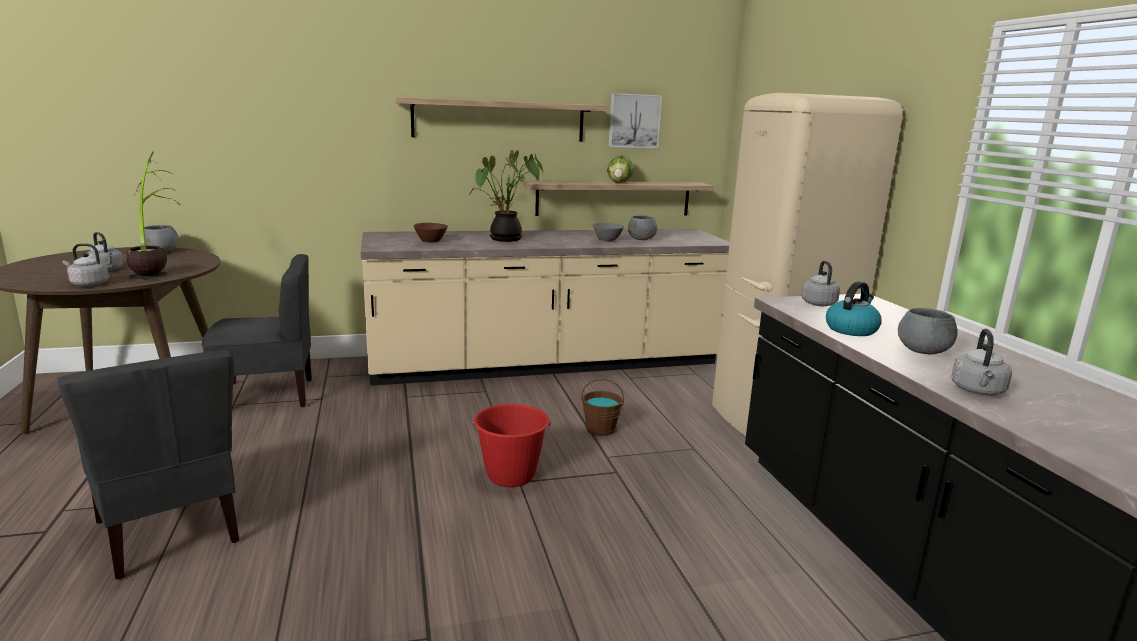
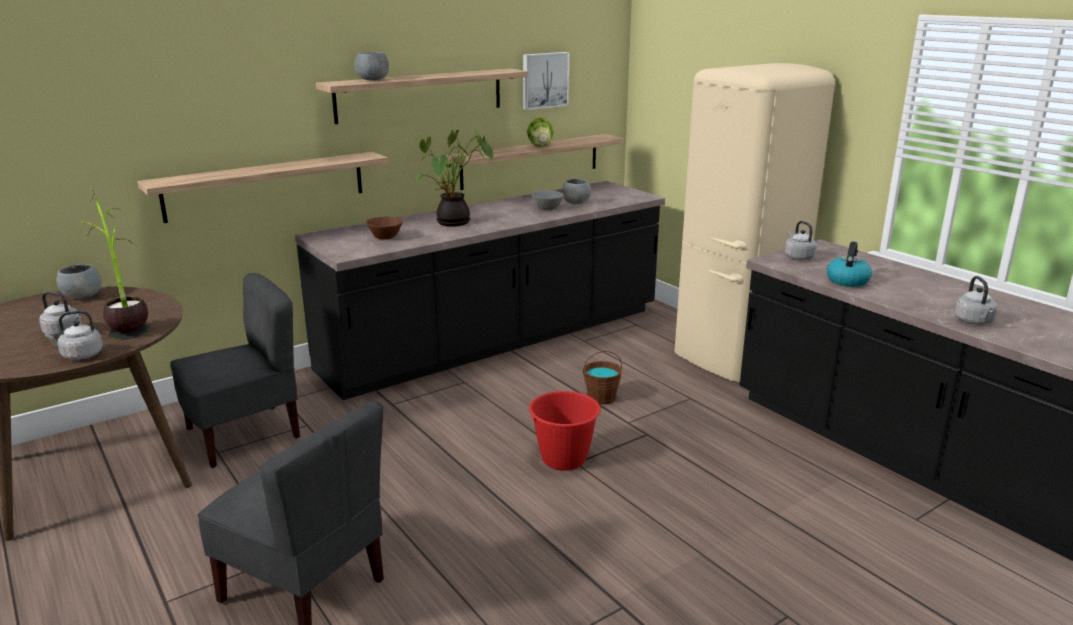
camera: 20 degrees left, 5 degrees up
(342, 184) = (266, 186): none -> shelf
(547, 364) = (496, 341): beige counter -> black counter
(923, 351) = (912, 292): grey bowl -> grey bowl (373, 79)

